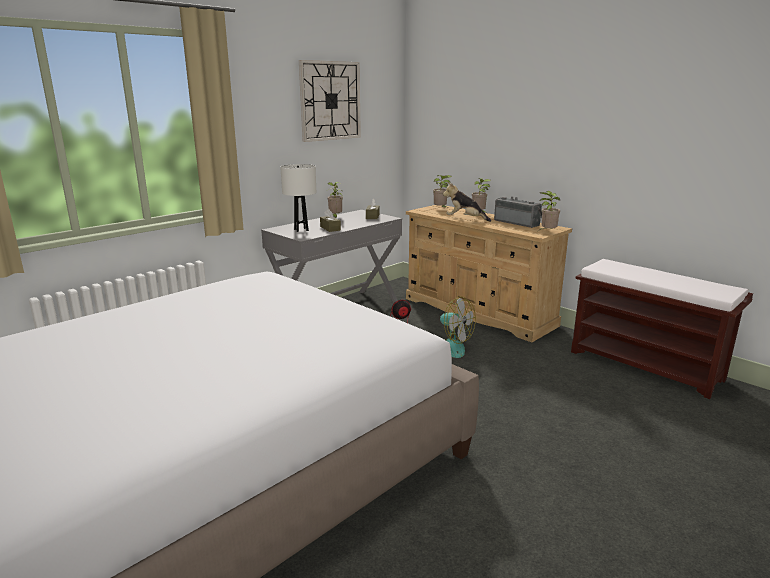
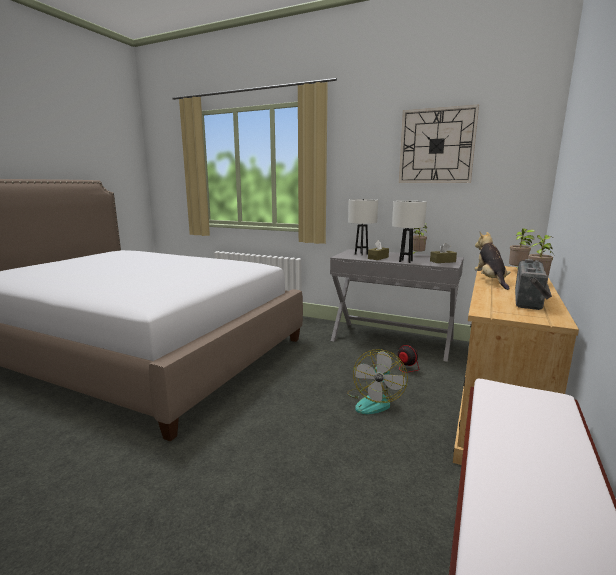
camera: 70 degrees right, 5 degrees down
(358, 224) = (405, 261): none -> white table lamp
(547, 232) = (510, 316): potted plant -> none

